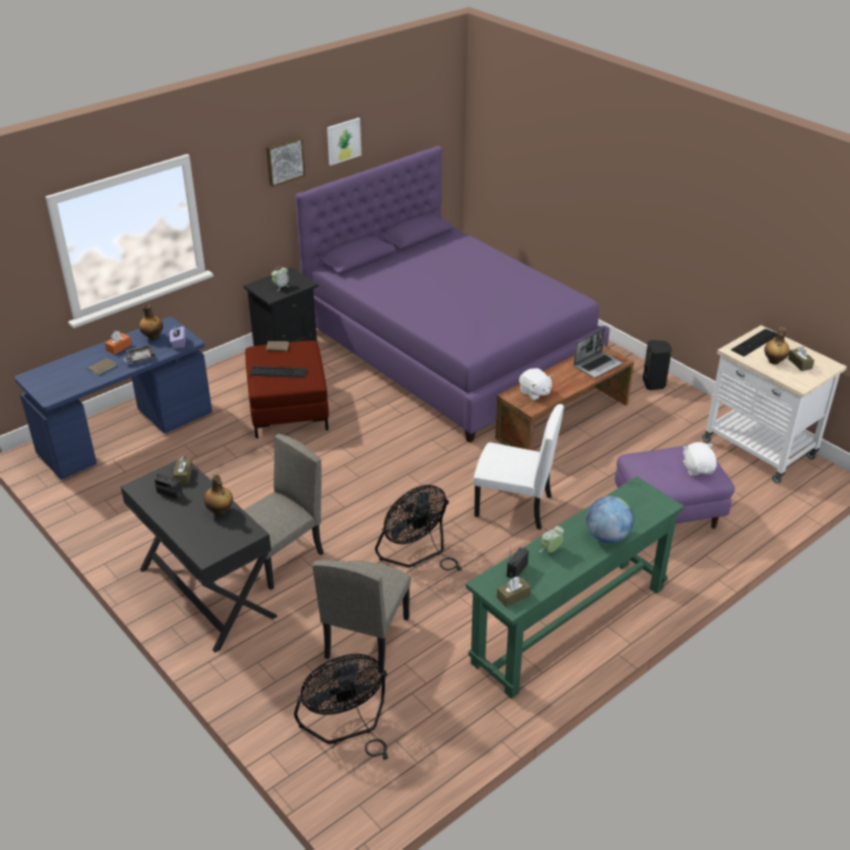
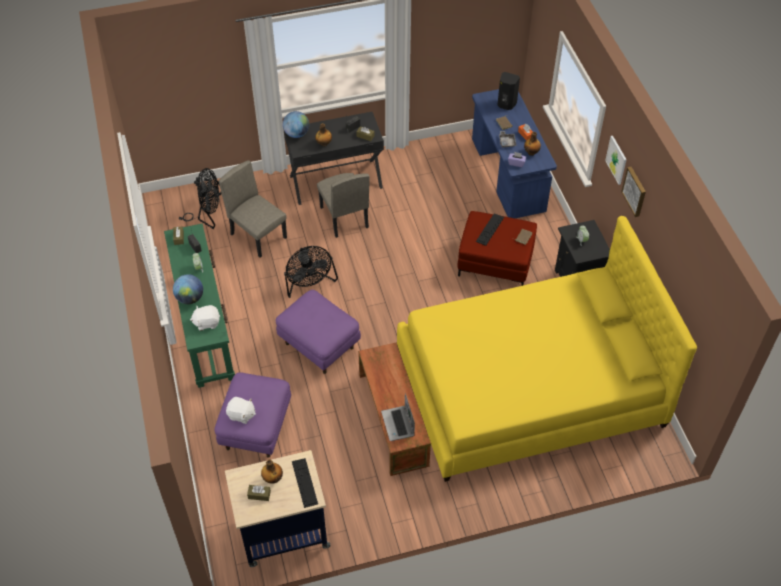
camera: 115 degrees right, 15 degrees up
(210, 548) = (296, 134): none -> globe
(343, 141) = (662, 238): picture -> picture (616, 160)
(422, 552) = (306, 282): black fan -> black fan turned 75 degrees clockwise
(449, 349) = (529, 387): purple bed -> yellow bed
(513, 506) = (318, 345): white chair -> purple ottoman
(534, 393) = (385, 365): white plush toy -> white plush toy (207, 322)
(654, 384) = (407, 512): black speaker -> black speaker (506, 104)
(759, 450) = (283, 534): white cart -> blue cart

